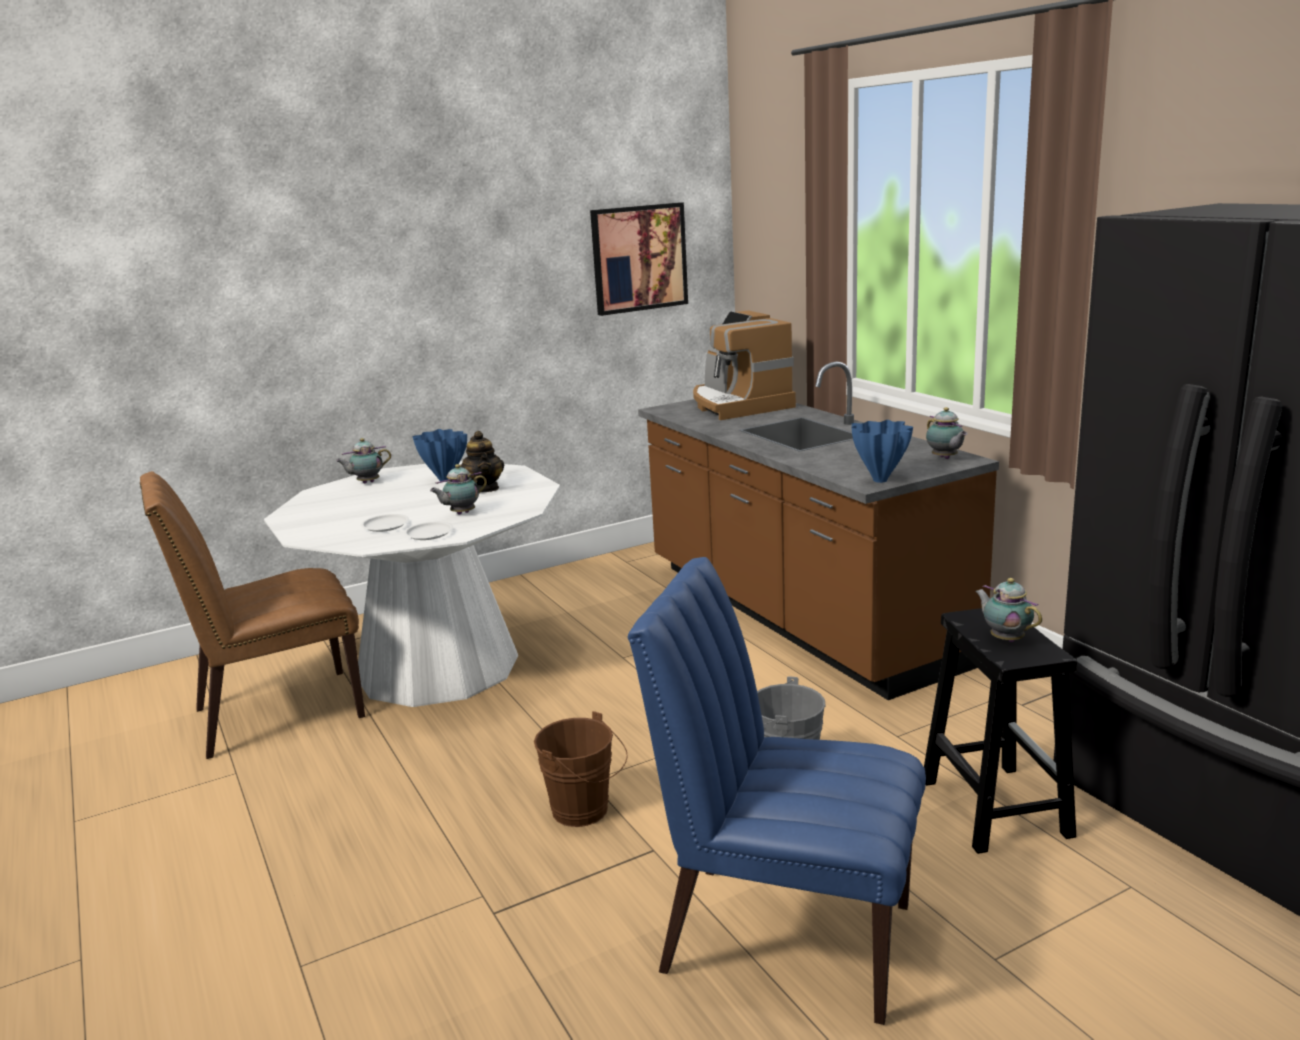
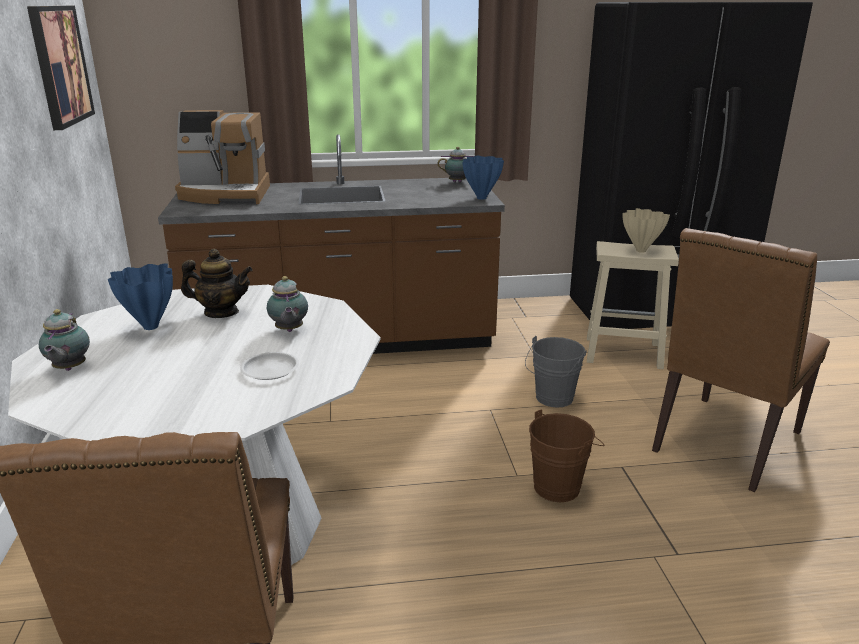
camera: 70 degrees left, 5 degrees up
(429, 534) = (332, 350): white plate -> none
(789, 938) = (726, 440): blue chair -> brown chair
(993, 806) = (621, 353): black stool -> beige stool
(1005, 639) = (640, 251): teapot -> beige vase

